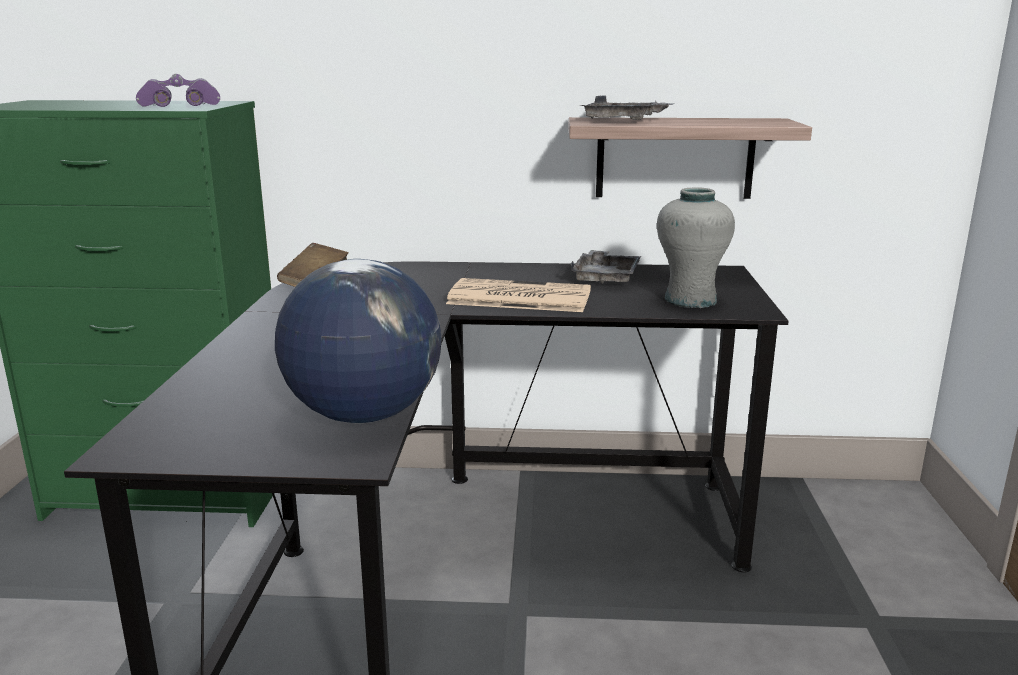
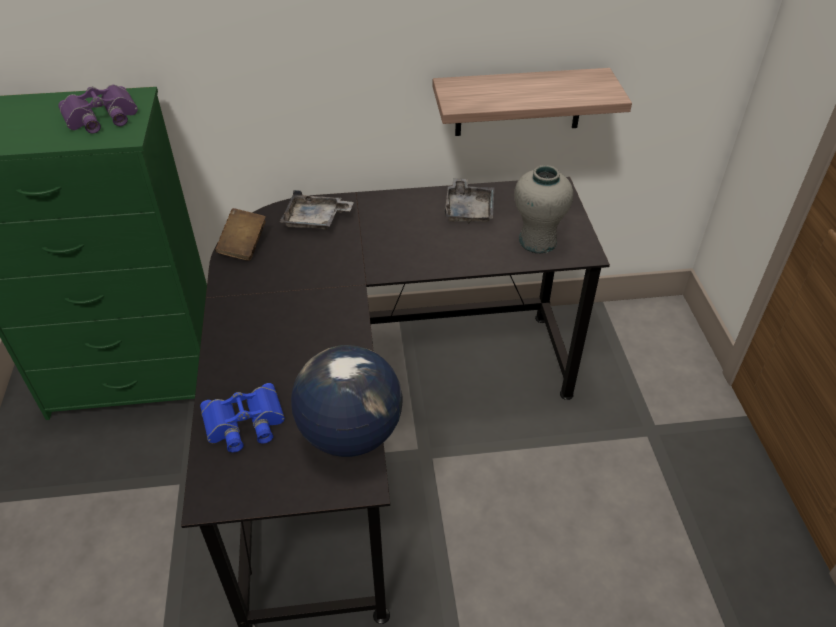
camera: 10 degrees left, 25 degrees up
(222, 397) = (244, 424): none -> blue binoculars
(517, 297) = (409, 251): newspaper -> none
(623, 121) = (482, 94): grey tray -> grey tray (315, 220)

